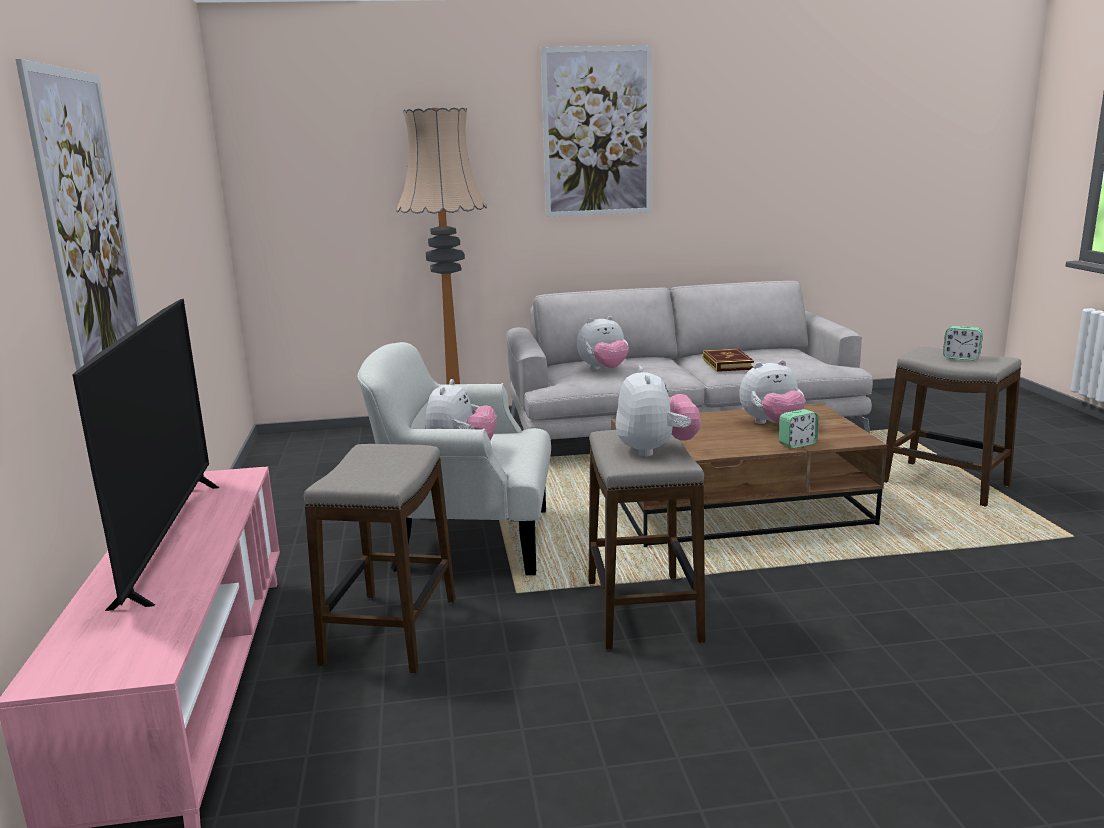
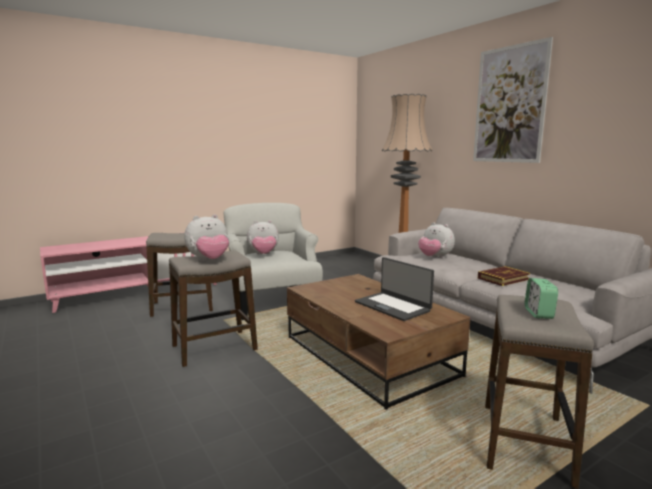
camera: 65 degrees right, 5 degrees down
(87, 223) = (172, 135): picture -> none
(170, 539) = (144, 239): television -> none
(771, 424) = (393, 306): plush toy -> laptop
(797, 444) = (356, 316): alarm clock -> none

